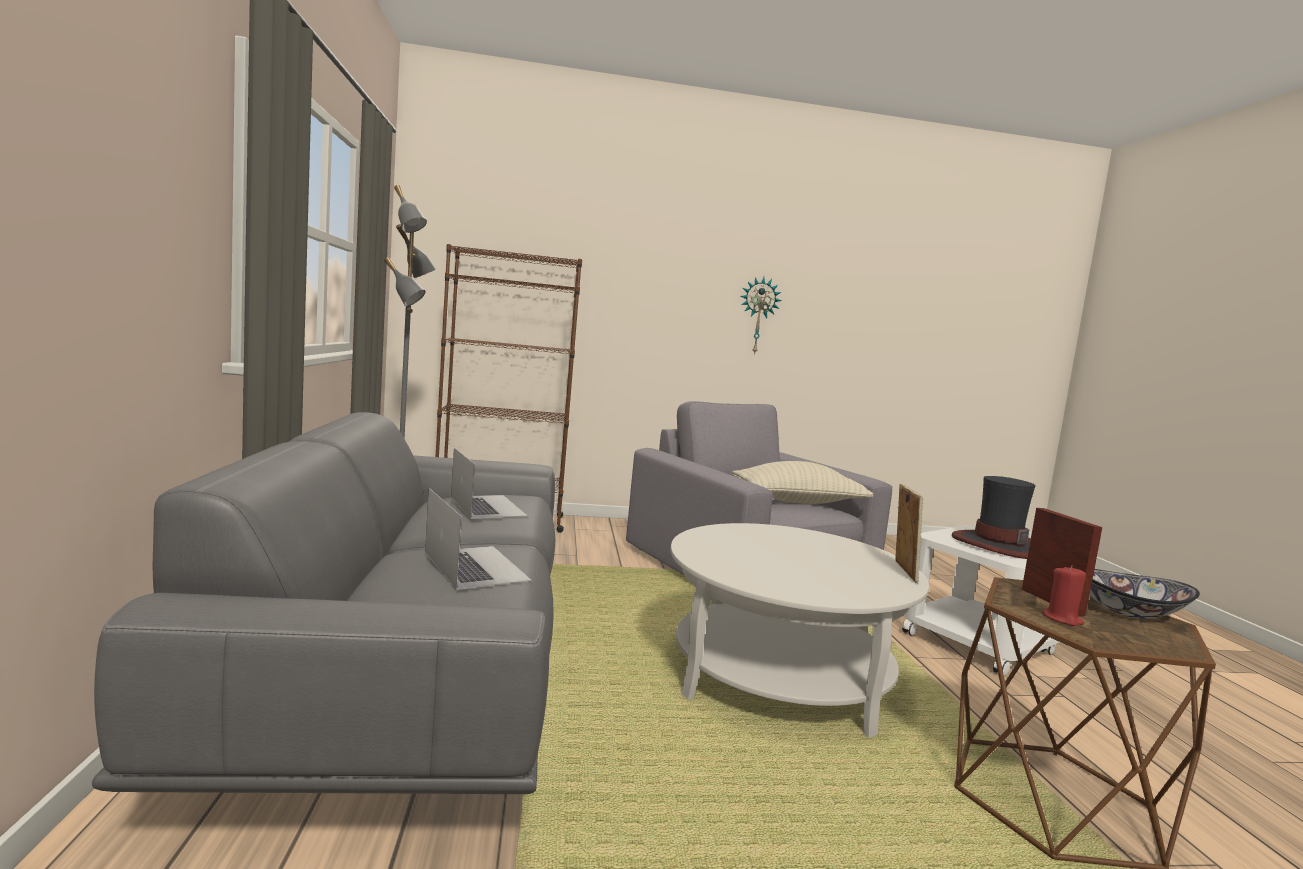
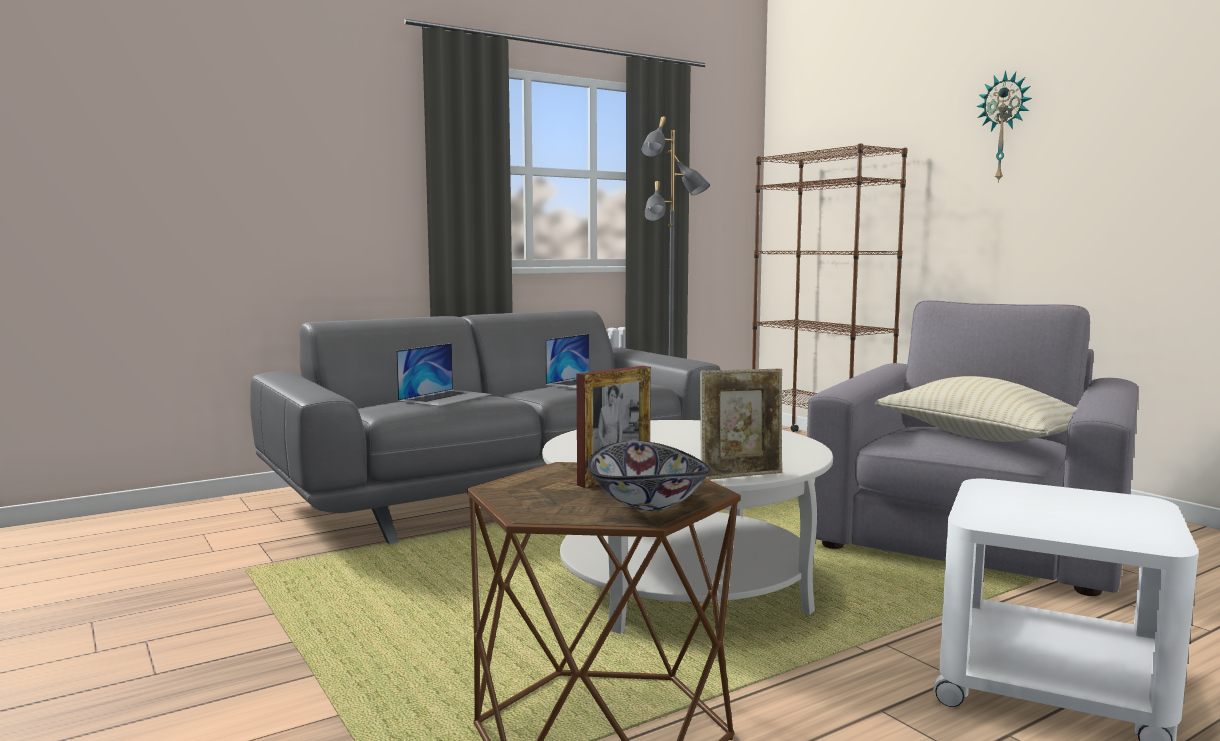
camera: 65 degrees right, 0 degrees up
(758, 315) = (1153, 170): wall clock -> wall clock (1004, 127)
(997, 545) = (1066, 512): hat -> none
(1062, 619) = (551, 480): red candle -> none

